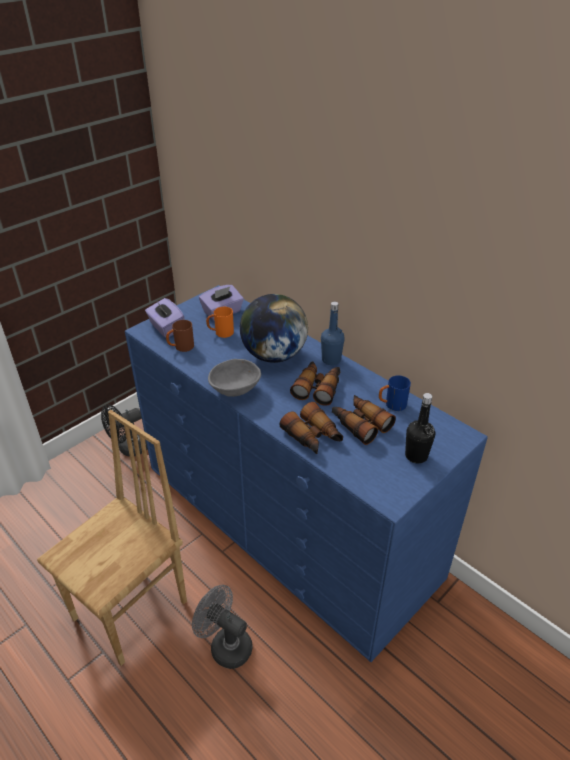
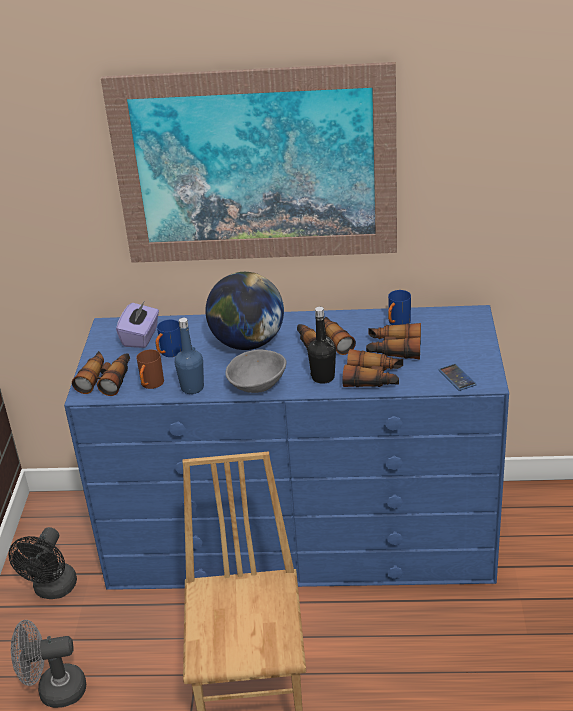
camera: 40 degrees left, 5 degrees down
(166, 328) = (106, 379): purple tissue box -> binoculars
(220, 333) = (169, 354): orange mug -> blue mug
(225, 645) = (373, 663): grey fan -> grey fan (54, 691)
(329, 213) = (255, 167): none -> picture
(331, 360) = (301, 319): blue bottle -> blue bottle (192, 388)
(372, 480) = (457, 378): none -> phone
(416, 456) = (463, 345): black bottle -> black bottle (323, 377)

